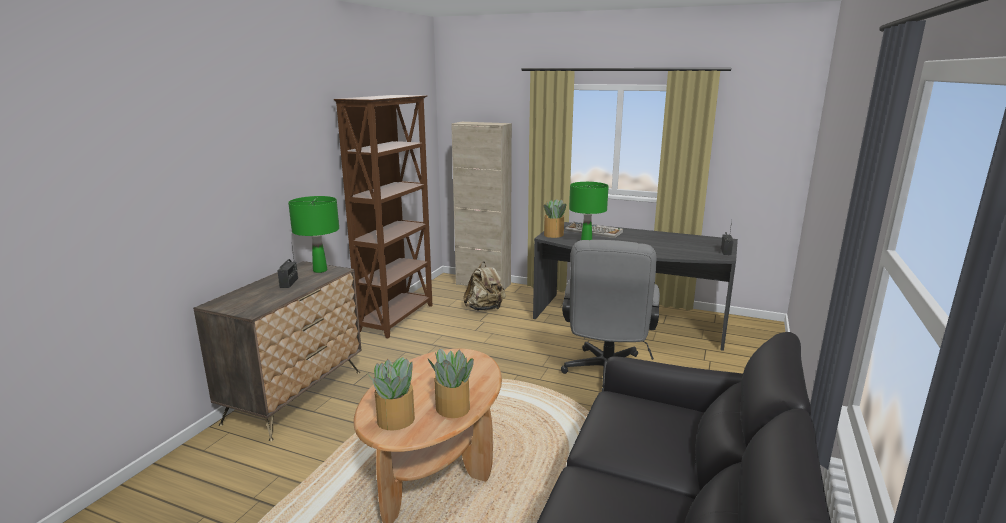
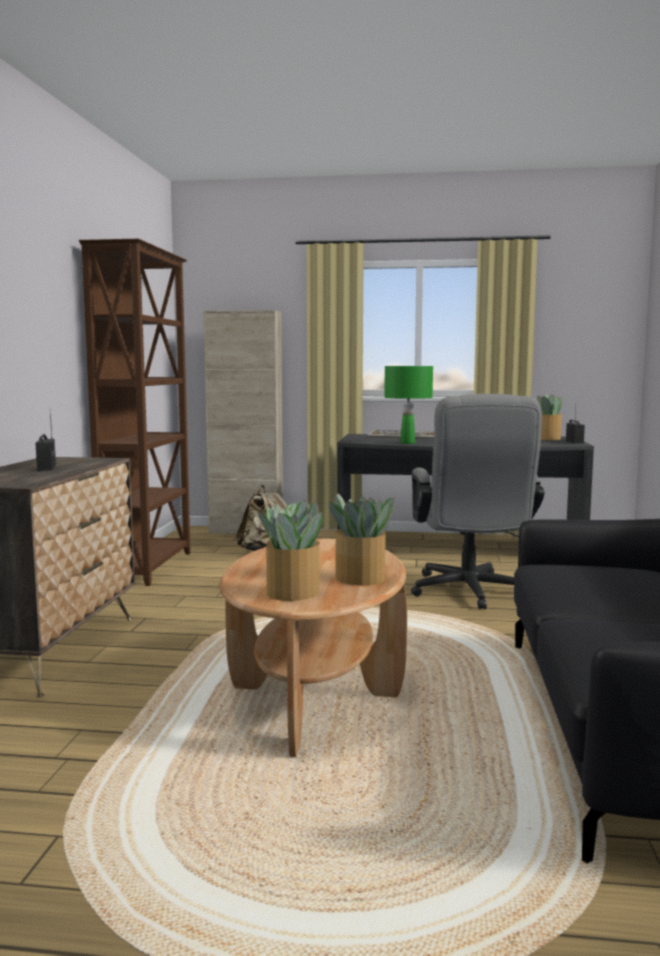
camera: 15 degrees left, 10 degrees down
(320, 270) = (81, 460): green table lamp -> none
(553, 235) = (358, 440): potted plant -> potted plant (547, 438)

